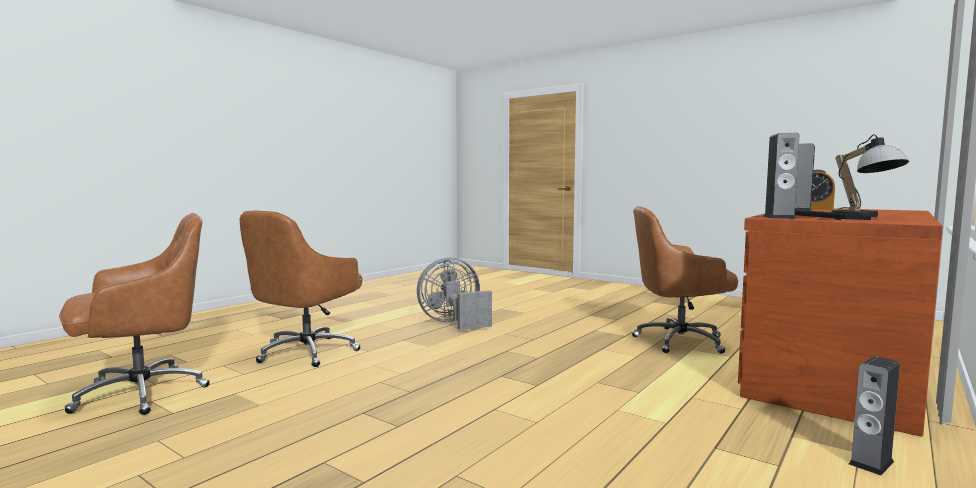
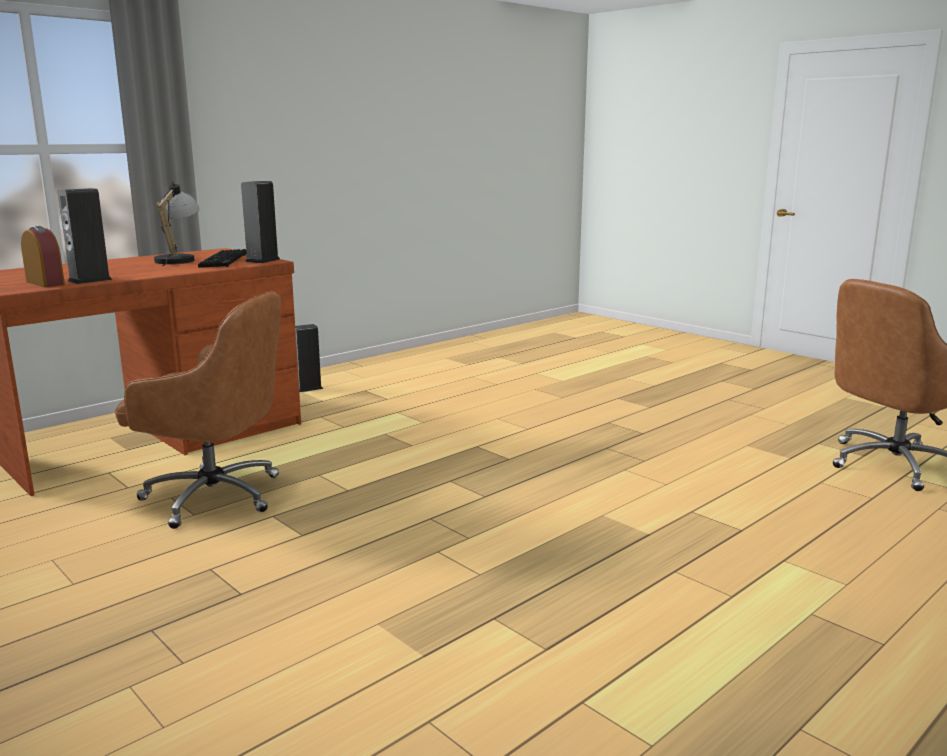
camera: 170 degrees left, 10 degrees up
(306, 352) = (785, 515): brown office chair -> none
(454, 323) = (559, 584): grey fan -> none

